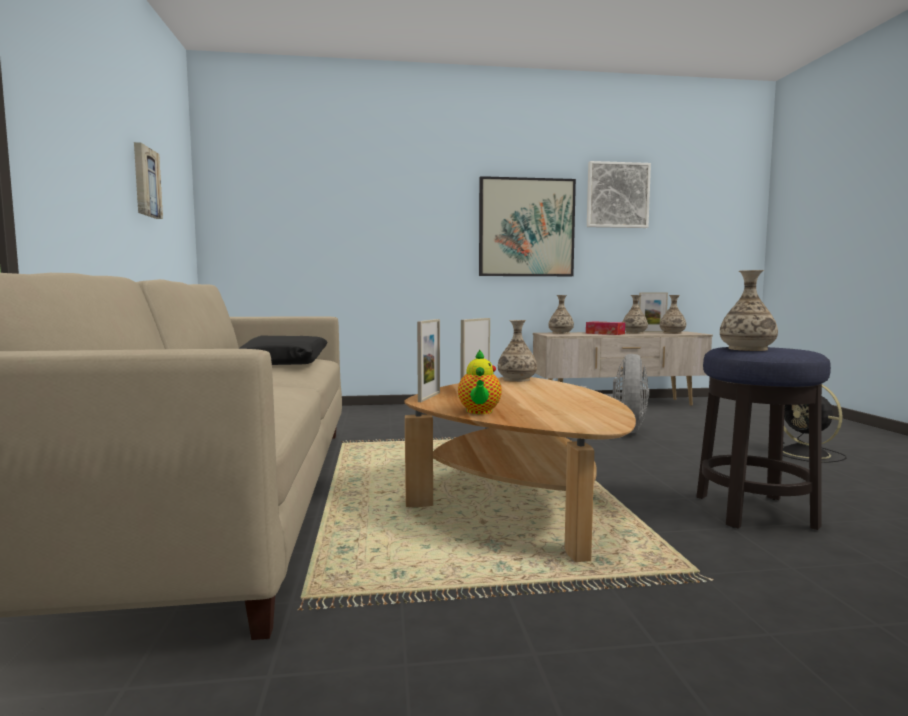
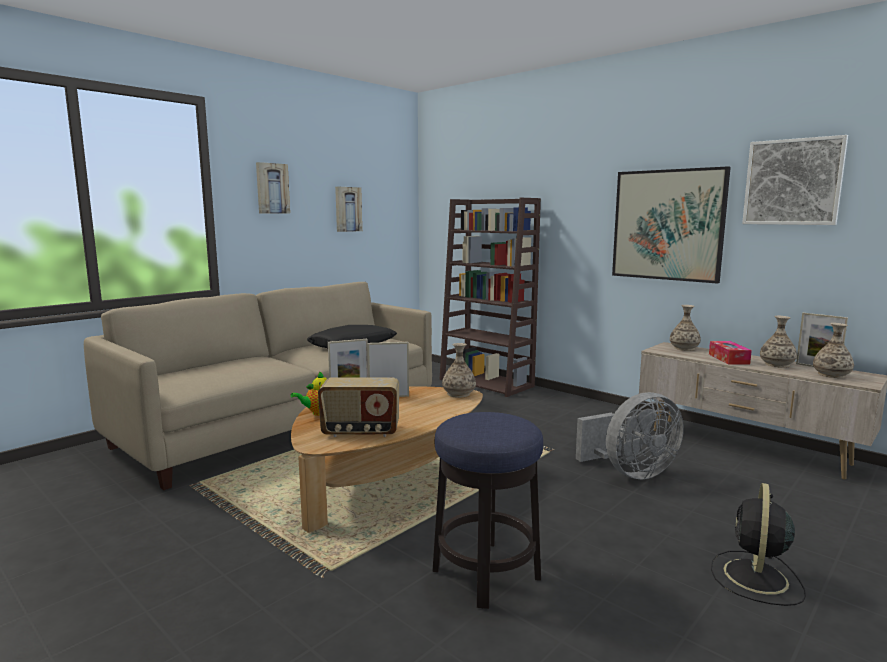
camera: 50 degrees right, 5 degrees up
(74, 113) = (272, 188): none -> picture
(346, 411) = (487, 383): none -> brown bookcase
(580, 411) = (360, 432): none -> radio
(747, 349) = (470, 420): vase -> none

